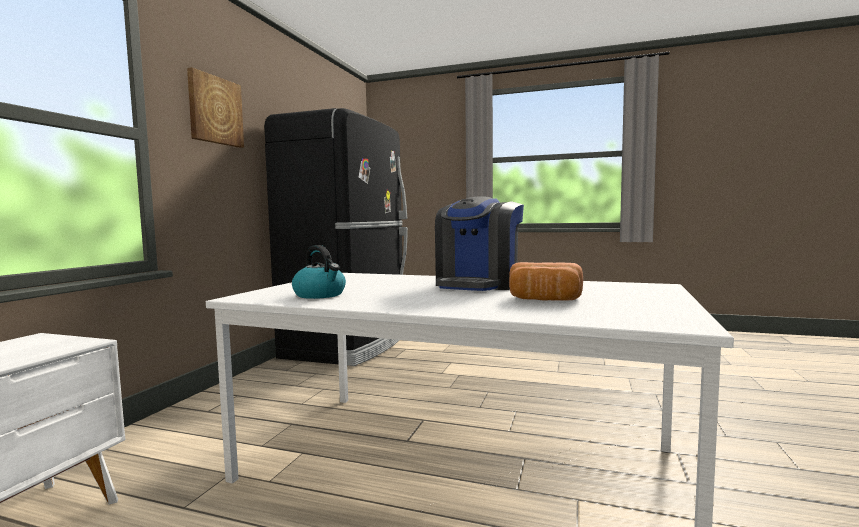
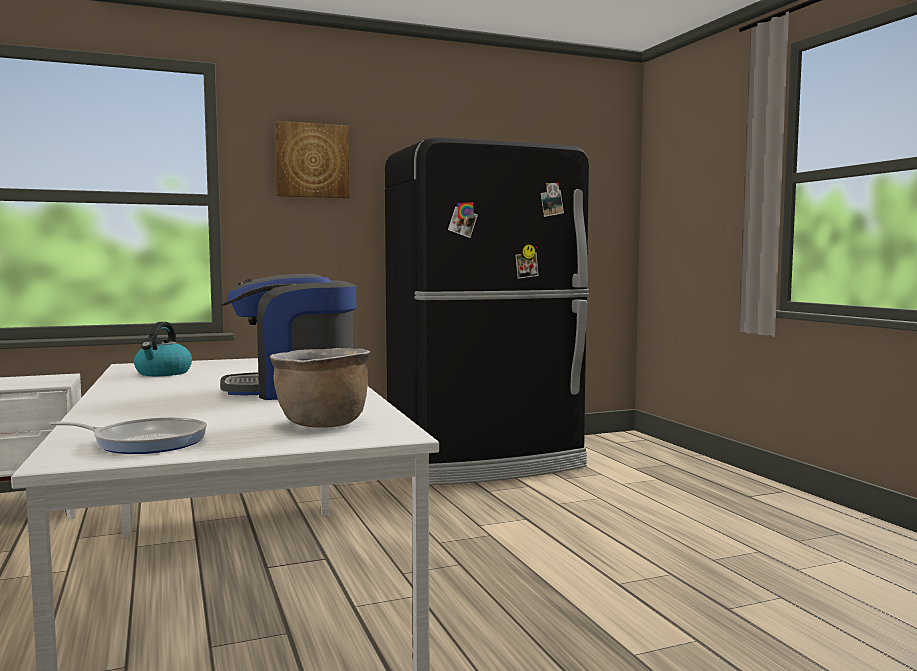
camera: 50 degrees right, 0 degrees up
(544, 300) = (196, 415): bread -> none
(614, 289) = (321, 424): none -> brown cooking pot
(637, 311) = (145, 442): none -> frying pan

